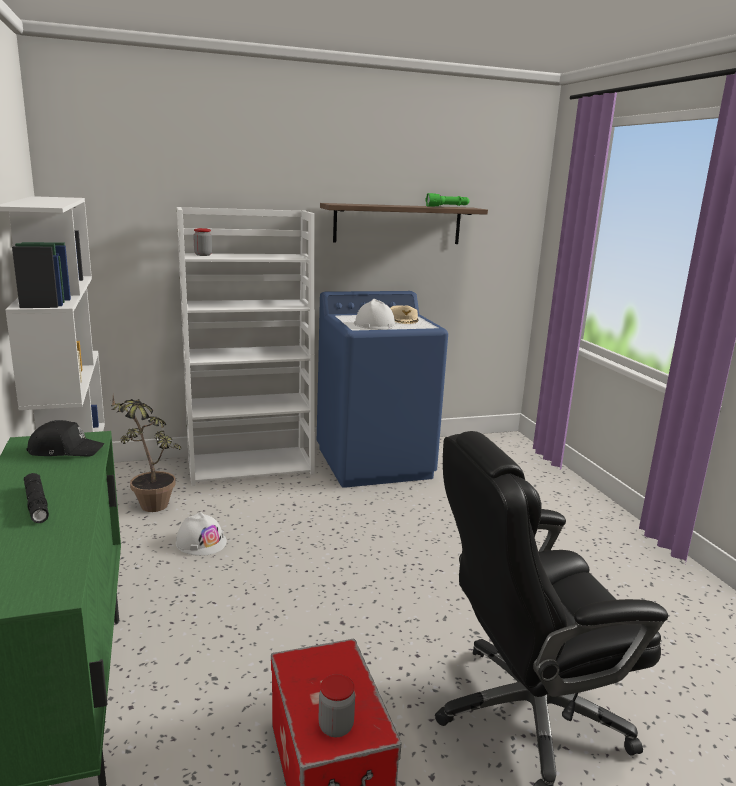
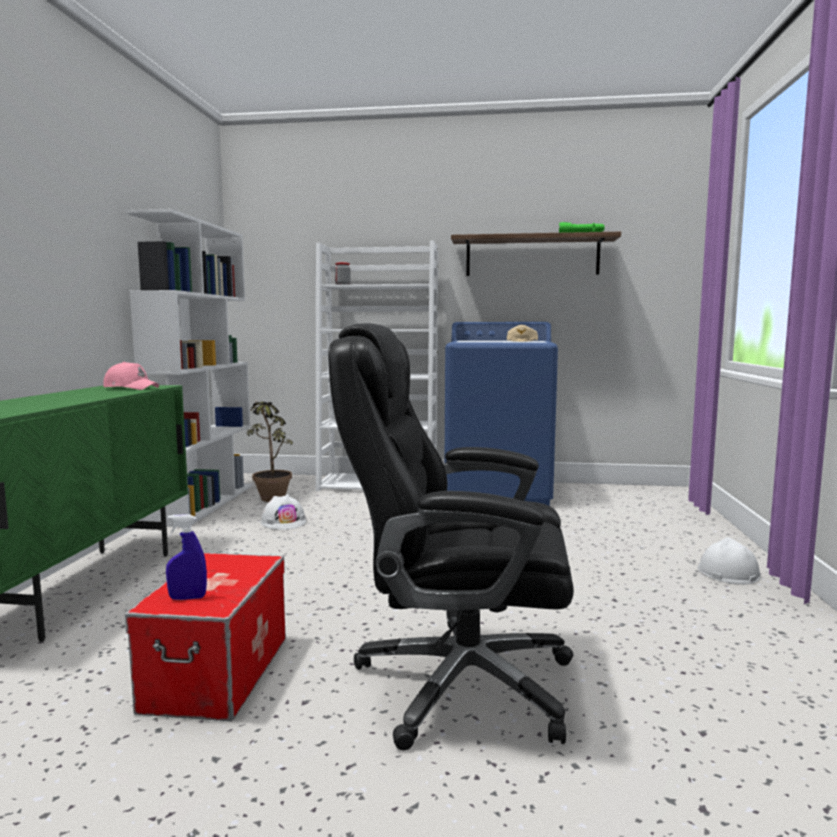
camera: 25 degrees right, 10 degrees down
(36, 503) = (59, 398): black flashlight -> none
(65, 450) = (131, 388): black cap -> pink cap
(336, 727) = (187, 598): jar -> blue spray bottle
(374, 324) = (484, 341): white hard hat -> white hard hat (727, 572)

